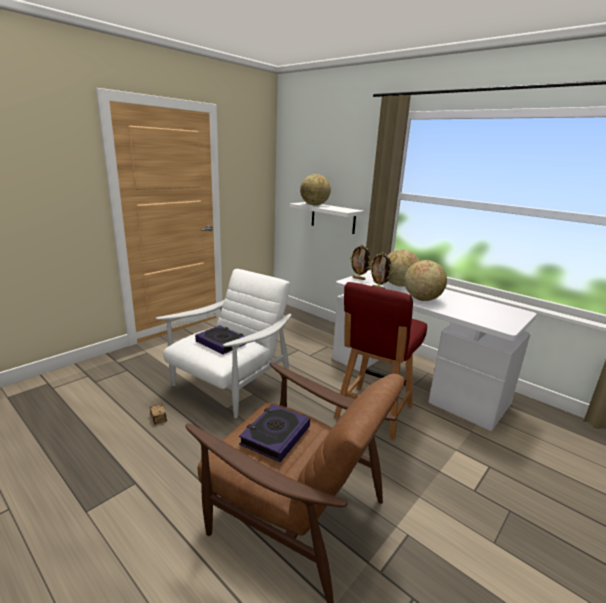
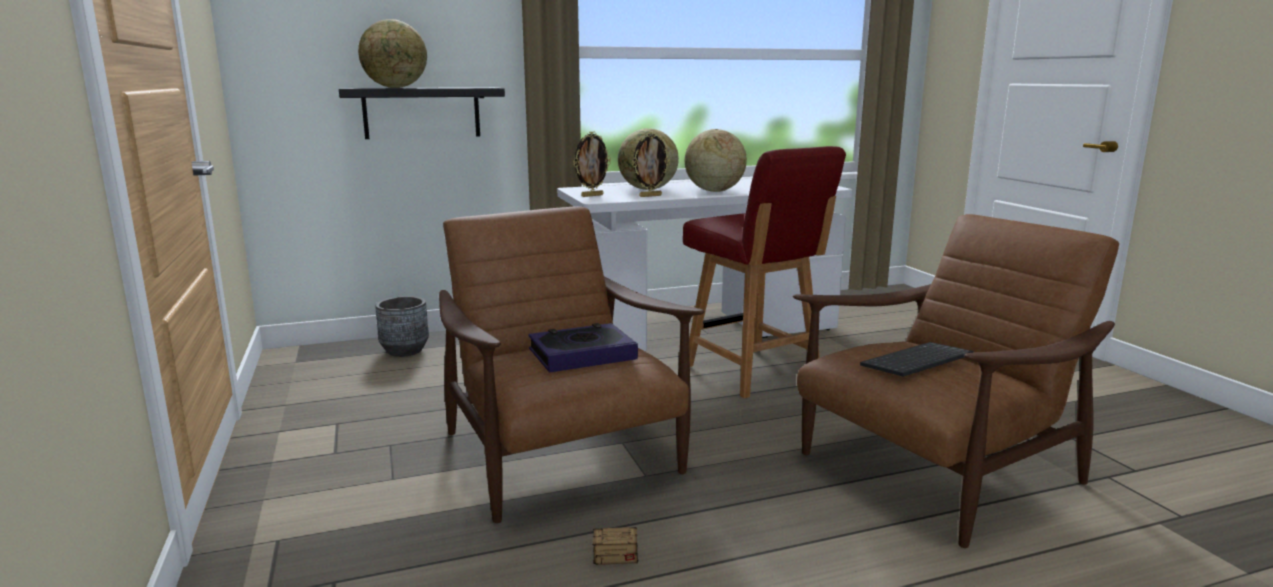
camera: 60 degrees left, 5 degrees down
(230, 383) = (562, 457): white armchair -> brown armchair
(275, 435) = (917, 363): book -> keyboard
(298, 320) = (405, 350): none -> grey planter
(333, 217) = (422, 112): white shelf -> black shelf

